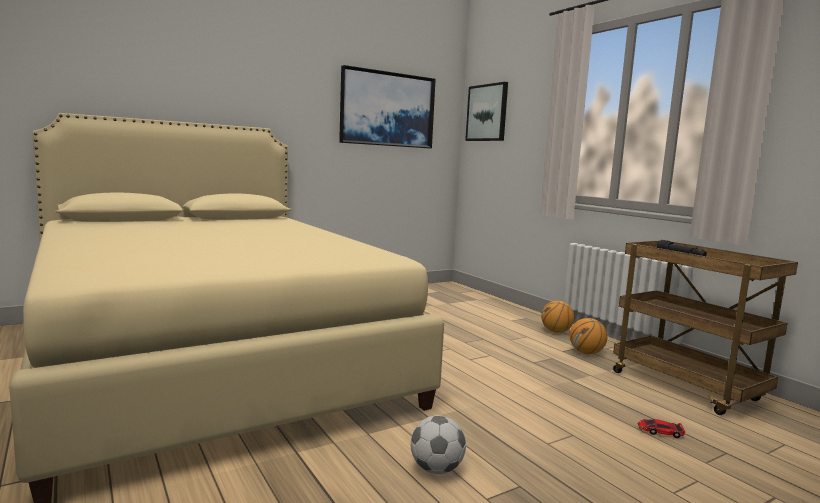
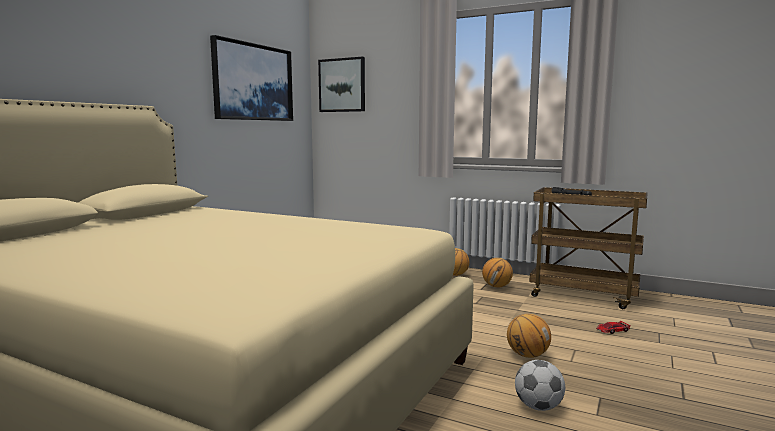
camera: 30 degrees left, 0 degrees up
(506, 423) = (527, 355): none -> basketball

